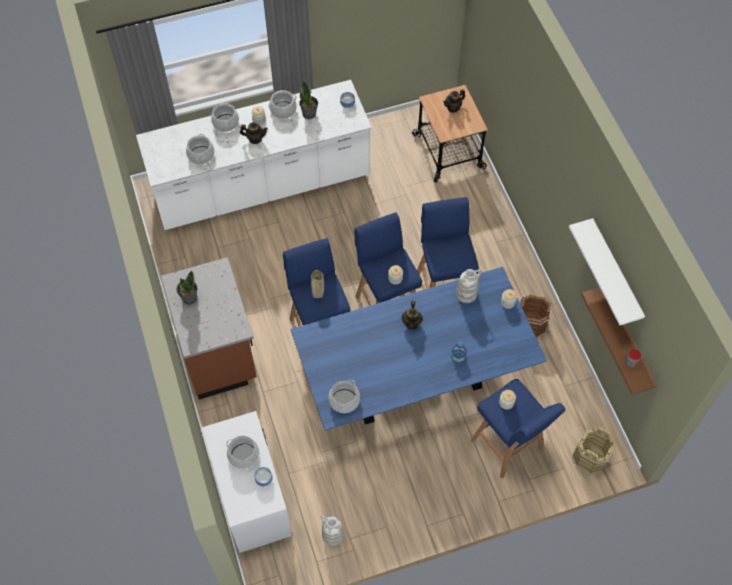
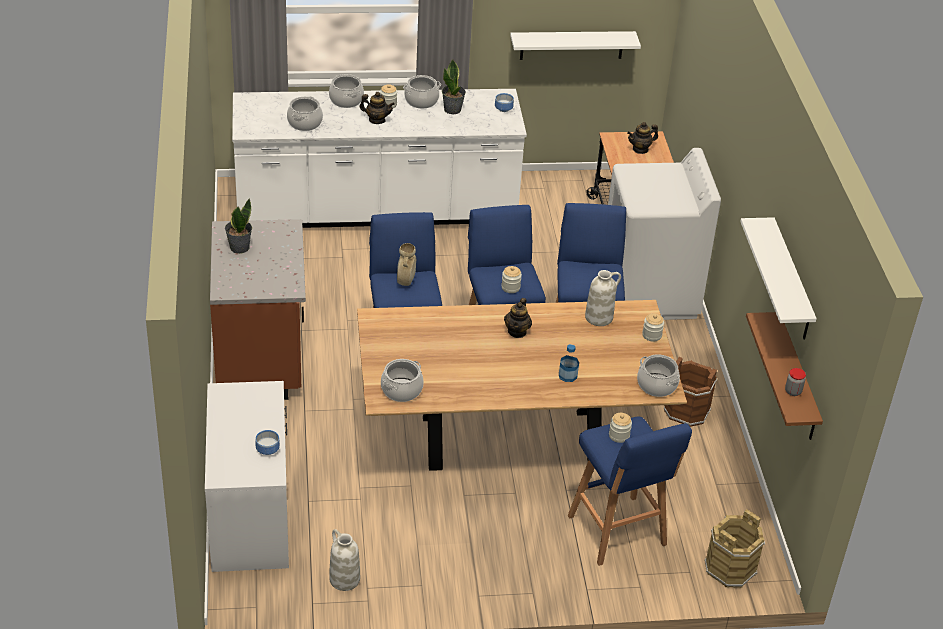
camera: 10 degrees right, 20 degrees down
(244, 455) = (250, 421): cooking pot -> cooking pot (657, 385)
(387, 36) = (571, 45): none -> white shelf
(414, 382) = (509, 440): blue dining table -> brown dining table
(479, 220) = (649, 294): none -> white washing machine

